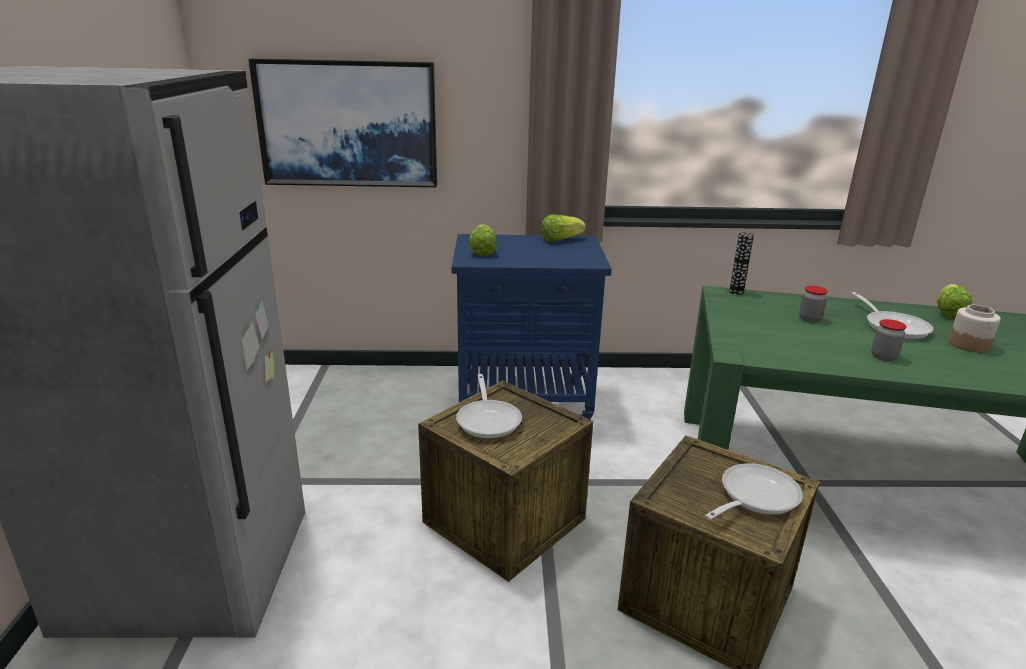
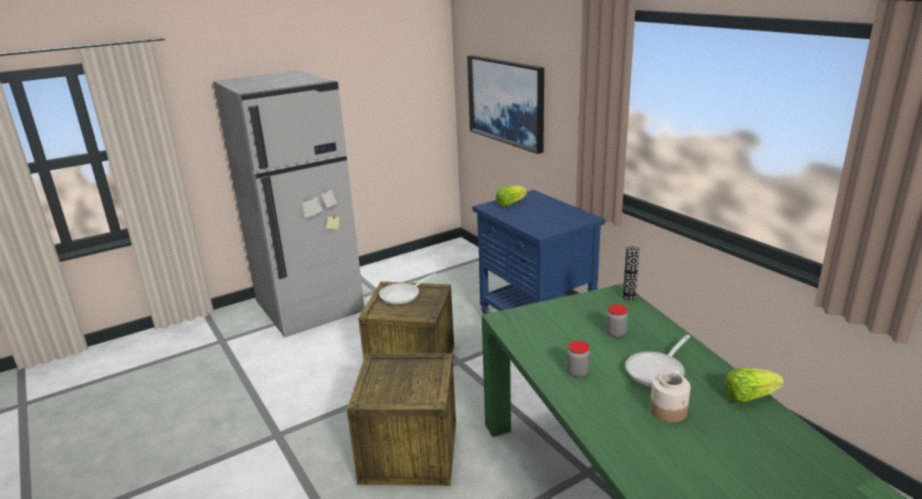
camera: 60 degrees right, 0 degrees up
(560, 240) = (572, 213): lettuce -> none
(754, 497) = (403, 389): frying pan -> none

